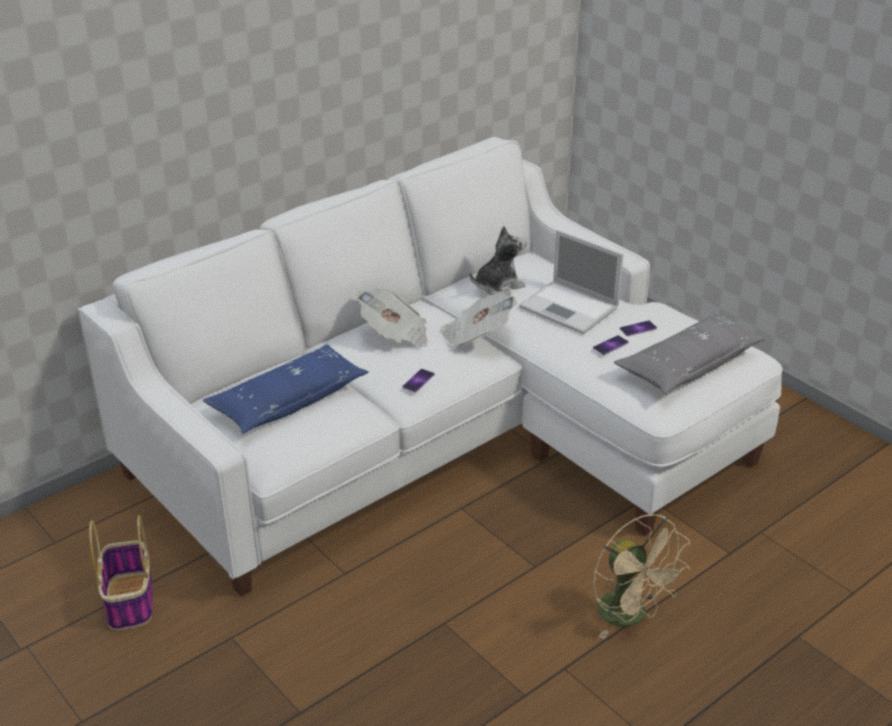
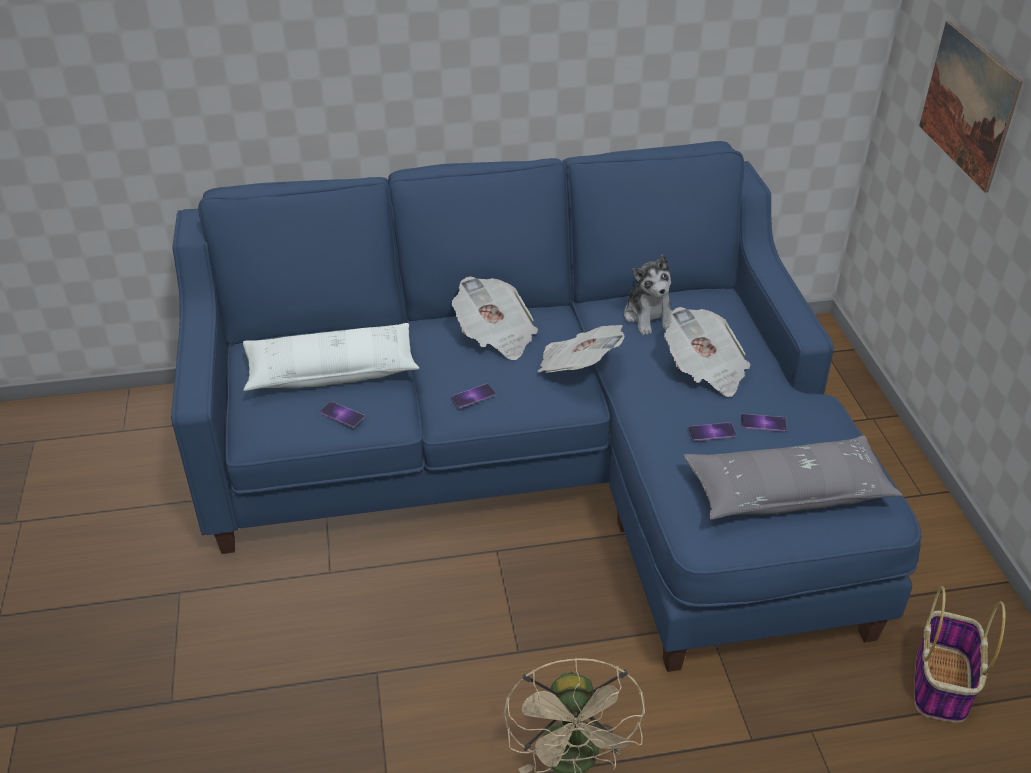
camera: 30 degrees right, 5 degrees up
(130, 602) = (130, 516): basket -> basket (942, 684)
(288, 400) = (332, 371): blue pillow -> white pillow
(330, 427) = (342, 414): none -> phone
(443, 436) = (542, 463): white sofa -> blue sofa
(498, 286) = (649, 317): plush toy -> plush toy turned 75 degrees clockwise
(570, 308) = (705, 370): laptop -> newspaper
(672, 66) = (968, 105): none -> picture

